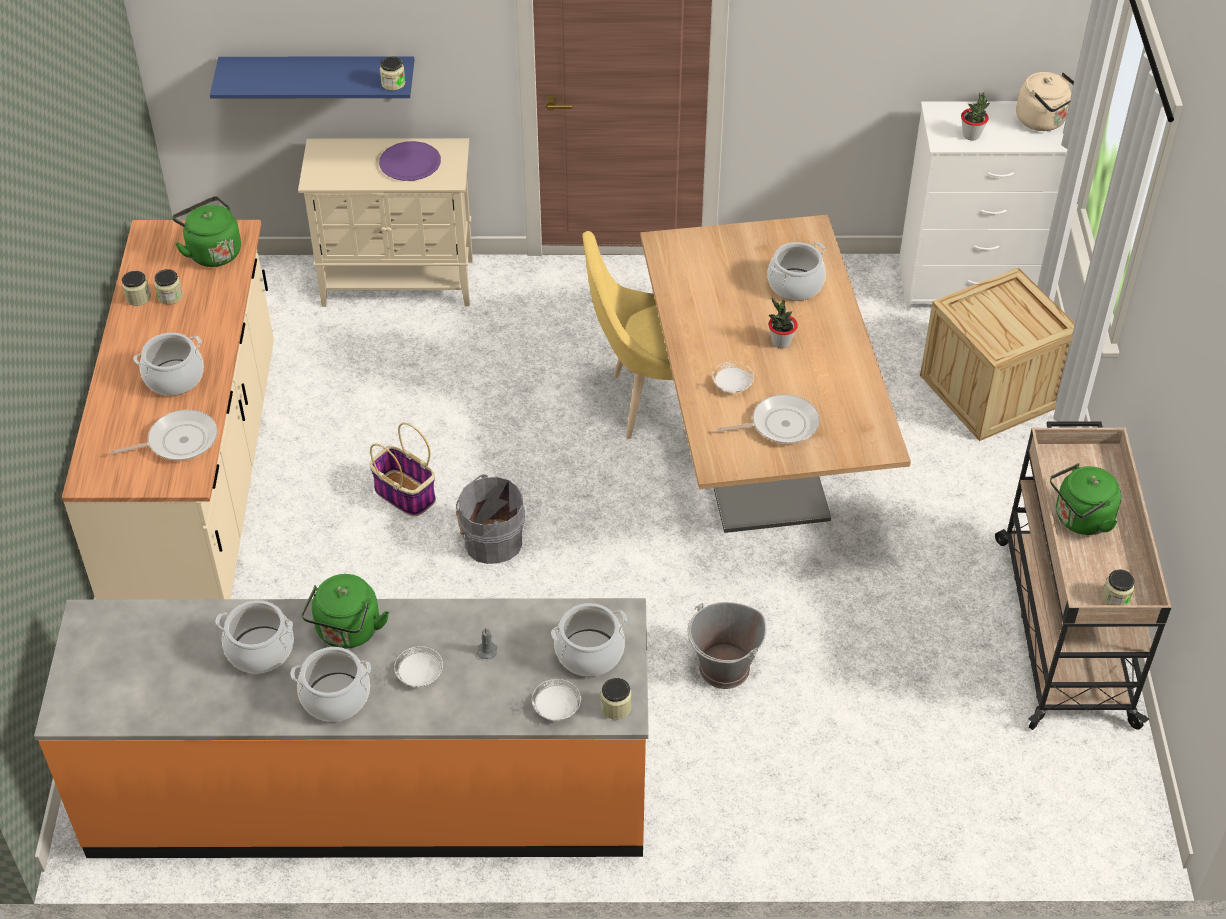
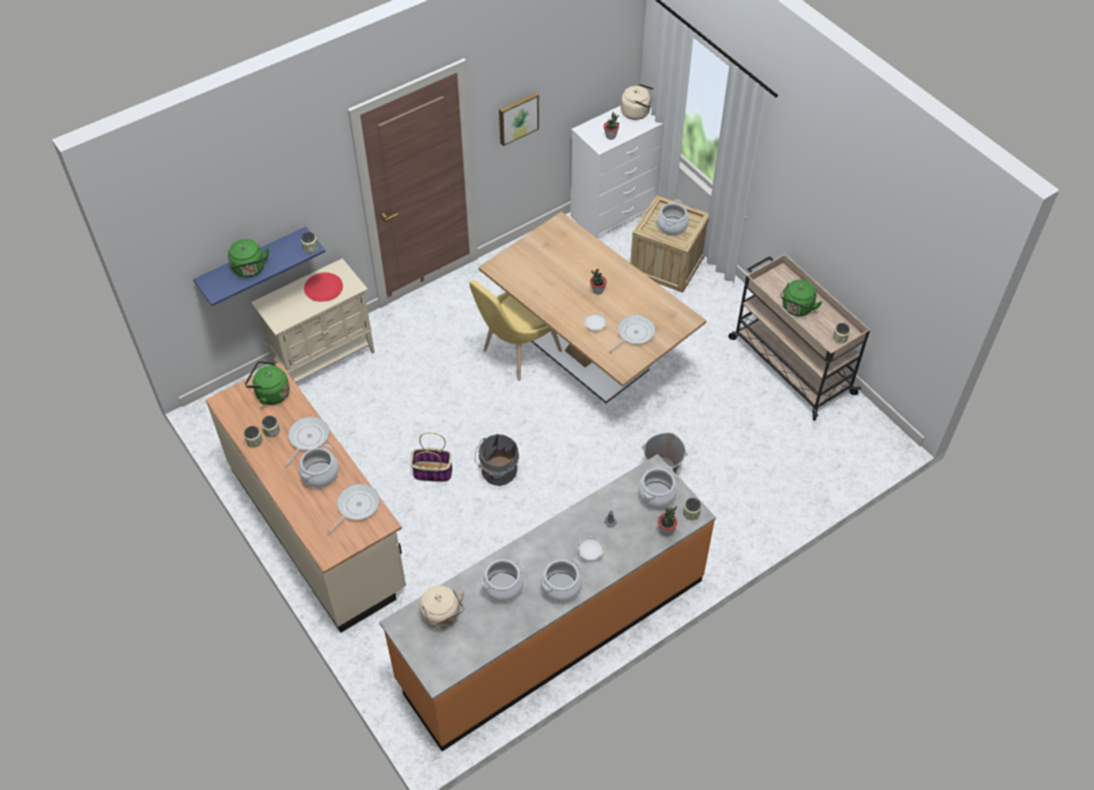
camera: 35 degrees left, 5 degrees up
(147, 641) = (442, 617): none -> beige kettle
(203, 327) = (307, 438): none -> frying pan
(347, 632) = (536, 552): green kettle -> green kettle (250, 270)
(410, 163) = (323, 288): purple plate -> red plate
(556, 709) = (666, 530): white plate -> potted plant
(795, 285) = (578, 257): cooking pot -> cooking pot (672, 226)
(822, 38) = (517, 117): none -> picture

